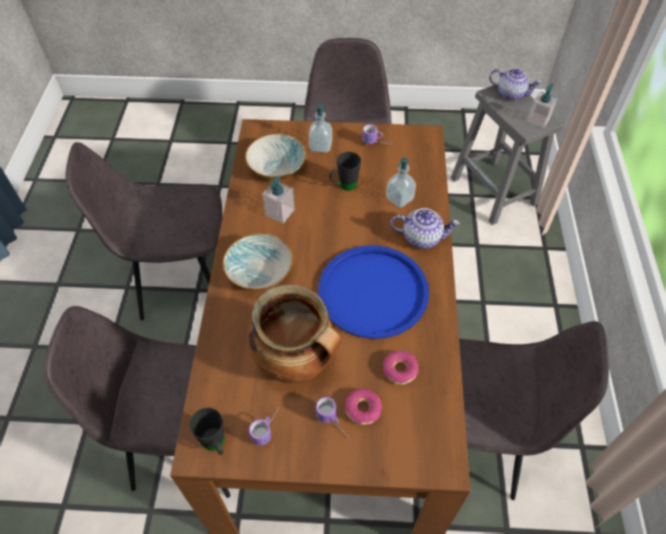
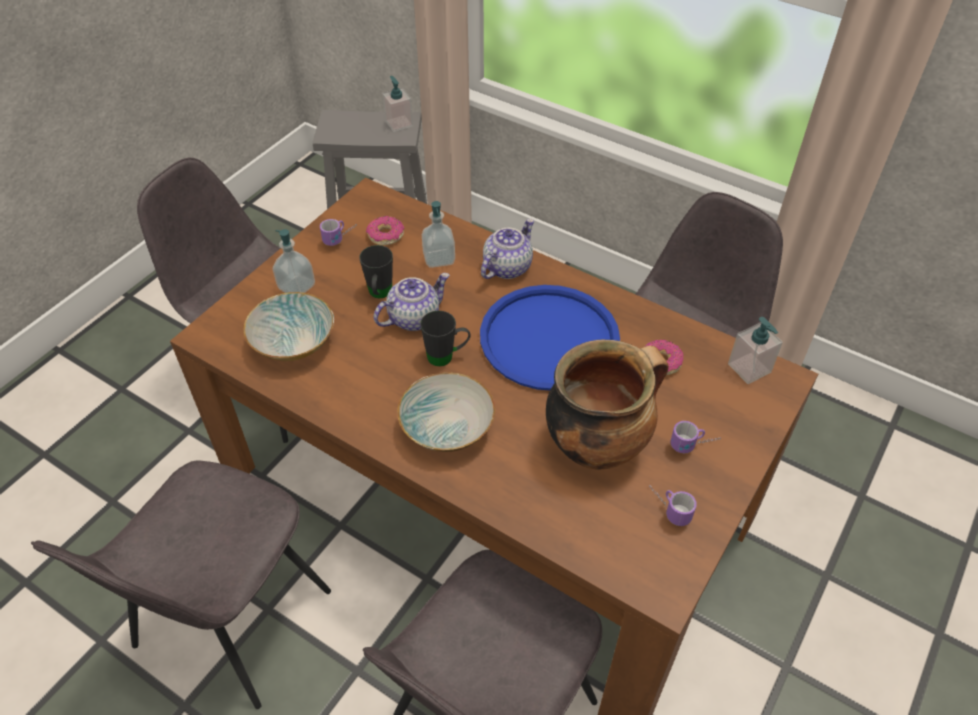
camera: 60 degrees left, 5 degrees down
(216, 445) = (663, 568): black mug -> black mug (447, 357)
(279, 213) = (369, 370): soap dispenser -> soap dispenser (749, 368)
(363, 409) = (689, 413): donut -> donut (385, 235)
(511, 94) = (343, 121): teapot -> teapot (414, 317)

